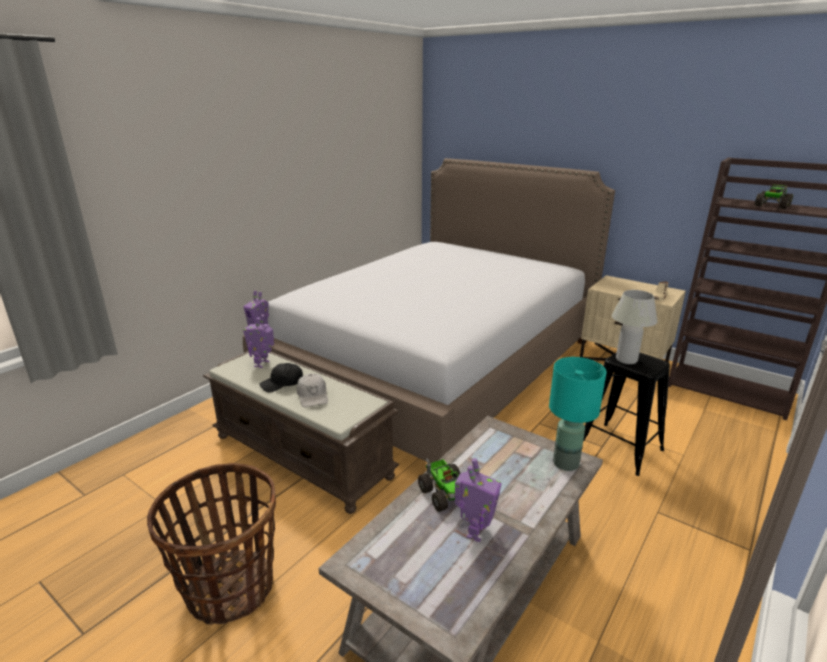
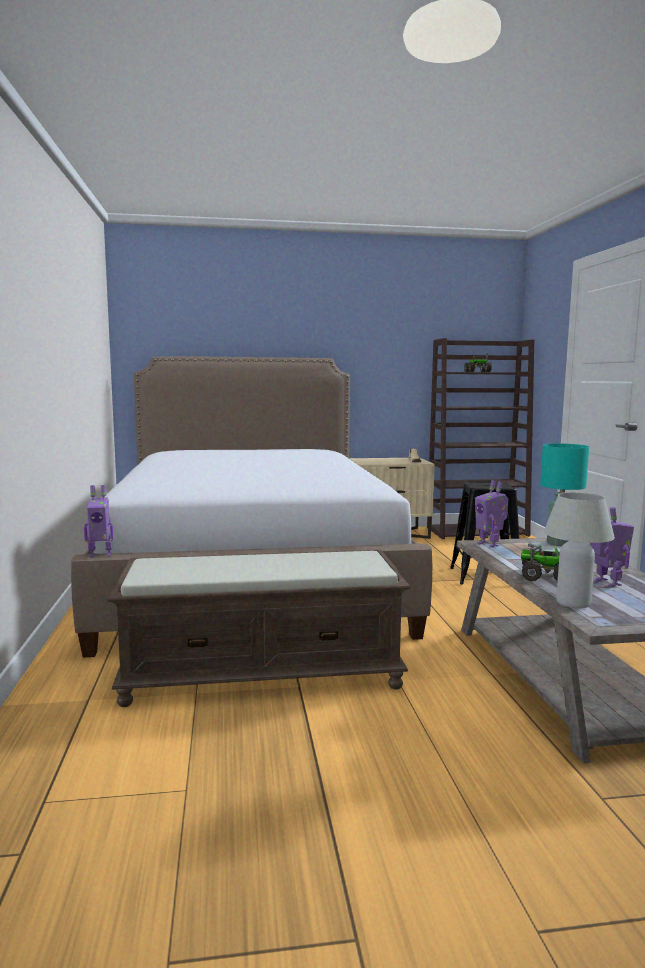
camera: 45 degrees left, 15 degrees down
(229, 588) = (417, 791): basket -> none
(262, 364) = (181, 564): toy robot -> toy robot (489, 544)
(282, 383) = (247, 568): black cap -> none
(313, 396) = (305, 565): white cap -> none
(626, 360) = (483, 485): white table lamp -> white table lamp (573, 603)

